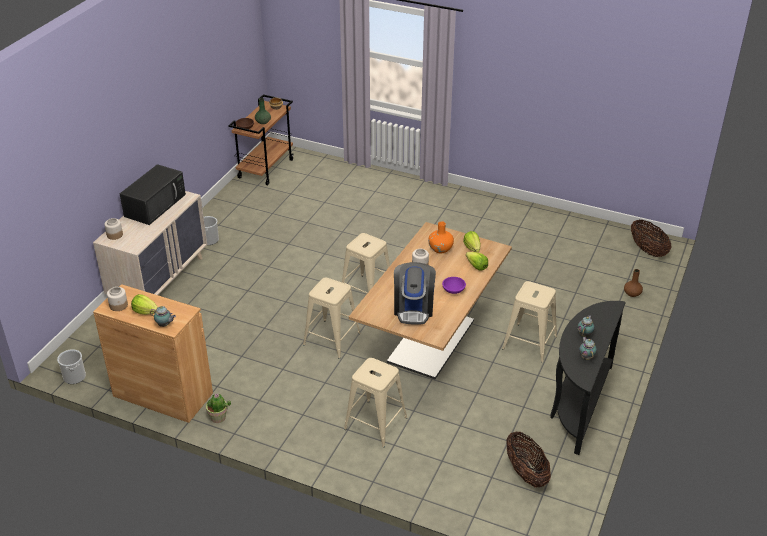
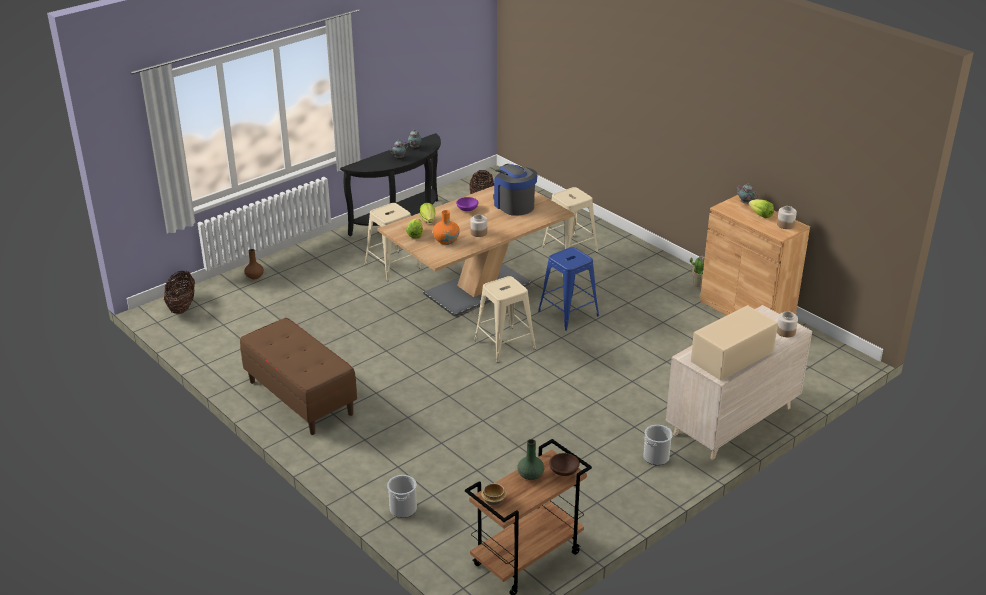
camera: 155 degrees left, 5 degrees down
(74, 377) = (833, 346): bucket -> bucket (403, 509)
(155, 205) = (731, 357): black microwave -> beige microwave
(332, 339) = (568, 313): beige stool -> blue stool
(413, 309) = (514, 205): coffee machine -> coffee machine turned 60 degrees counterclockwise
(478, 212) = (300, 398): none -> brown bench

